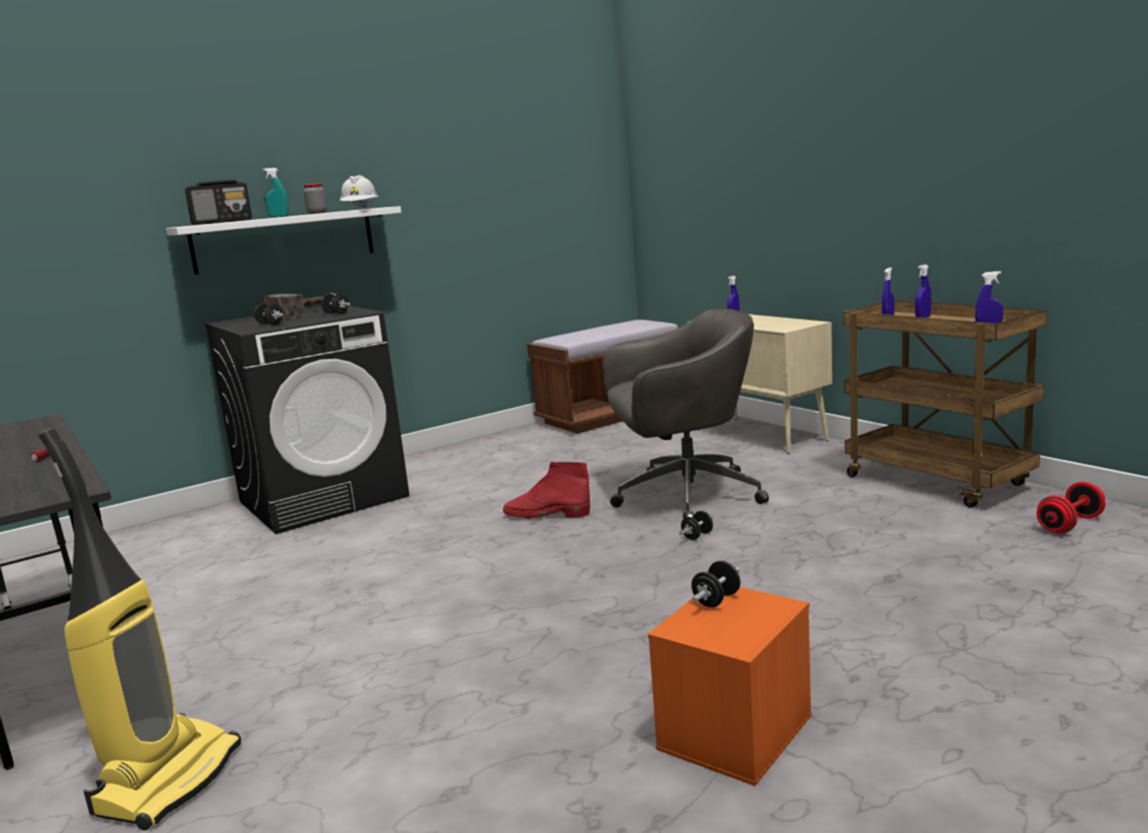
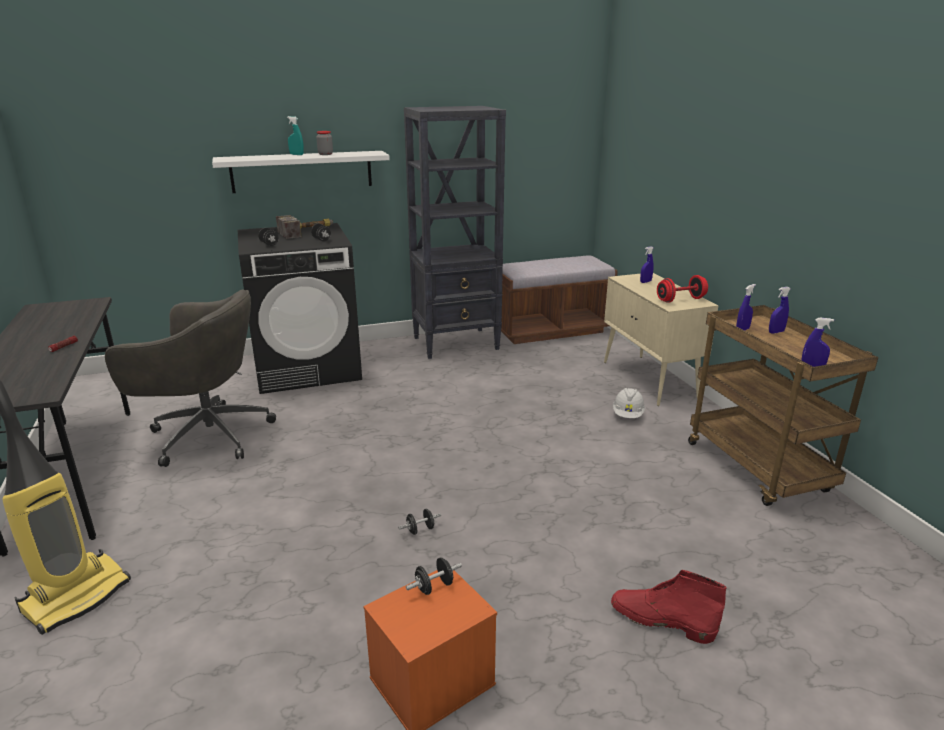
camera: 15 degrees right, 10 degrees up
(222, 222) = (250, 158): radio -> none
(360, 209) = (359, 154): white hard hat -> white hard hat (628, 415)
(505, 444) = (457, 343): none -> black bookcase
(546, 515) = (440, 423): red boot -> red boot (661, 620)
(684, 497) = (548, 431): grey office chair -> grey office chair (207, 435)
(697, 536) = (532, 475): black dumbbell -> black dumbbell (420, 530)
(1070, 524) = (838, 549): red dumbbell -> red dumbbell (680, 300)

